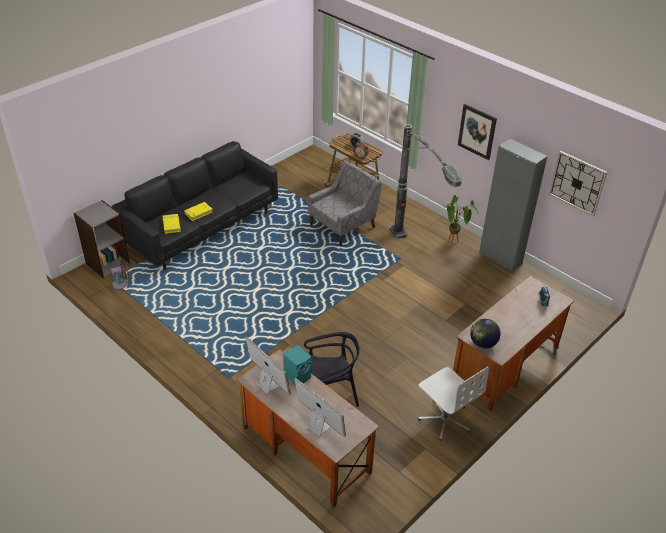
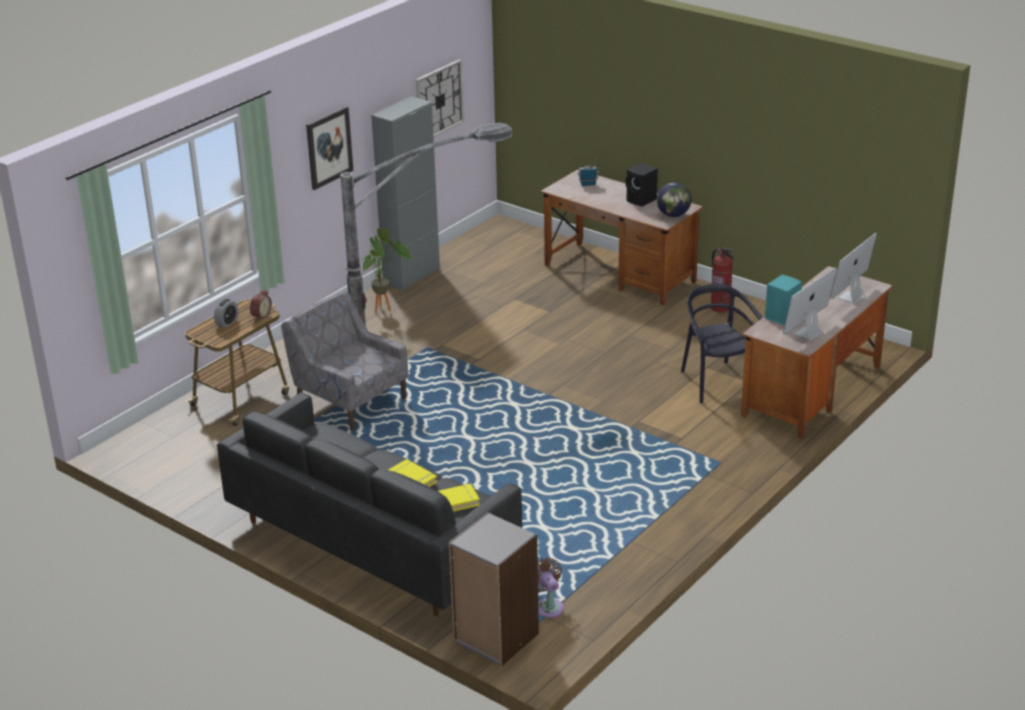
camera: 95 degrees left, 10 degrees down
(445, 419) = (720, 308): white office chair -> fire extinguisher
(512, 329) = (642, 200): none -> black speaker

